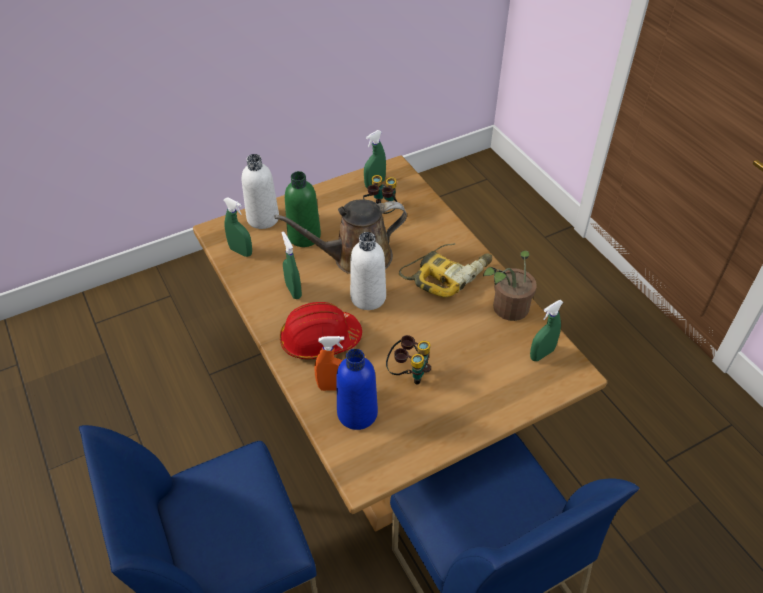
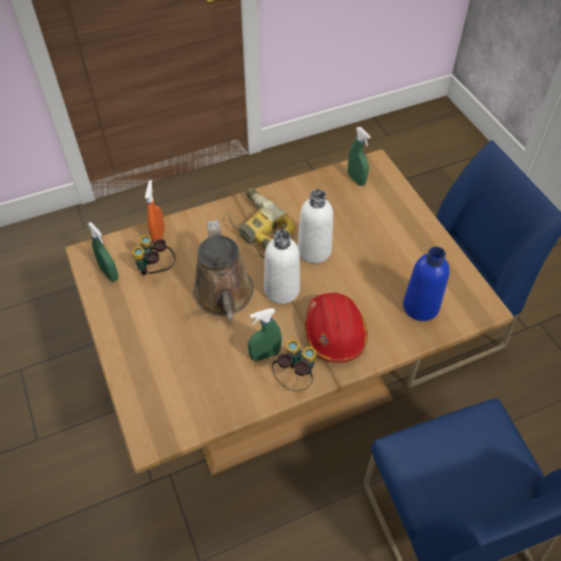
camera: 85 degrees left, 5 degrees up
(241, 251) = (194, 408): green spray bottle -> none
(263, 218) = (141, 386): white bottle -> white bottle (314, 251)
(304, 236) = (181, 343): green bottle -> none
(333, 387) = (392, 323): orange spray bottle -> orange spray bottle (159, 236)
(408, 373) = (375, 266): binoculars -> binoculars (294, 378)
(507, 310) = (307, 193): potted plant -> none

